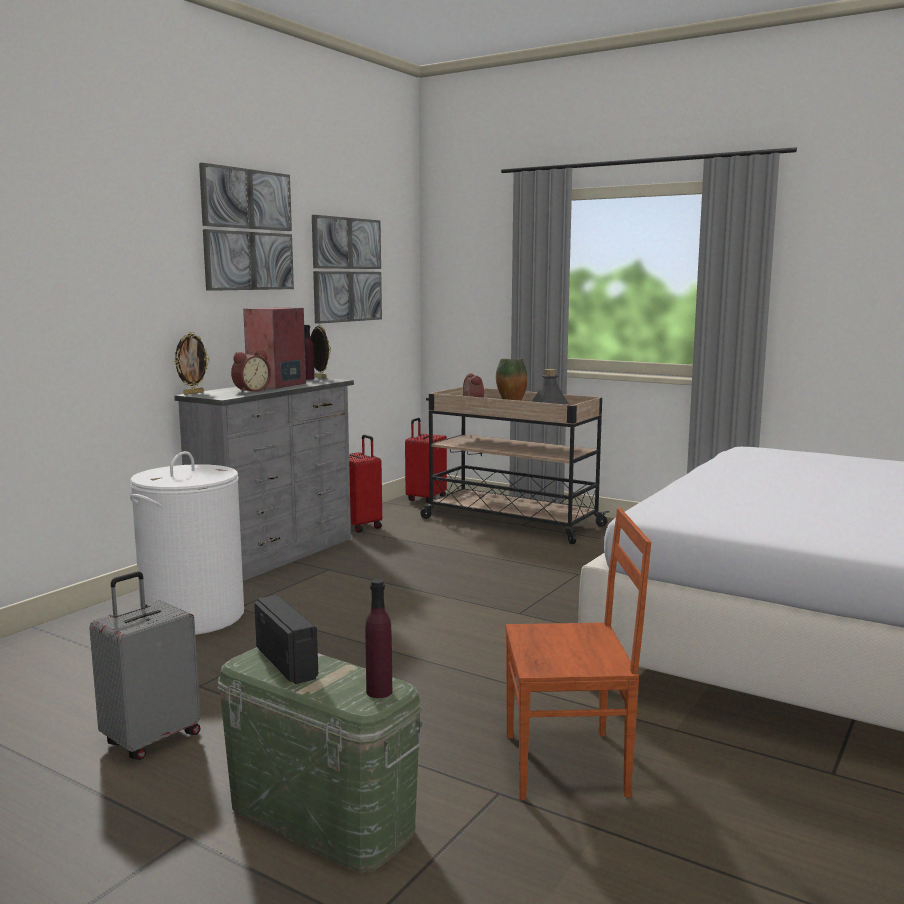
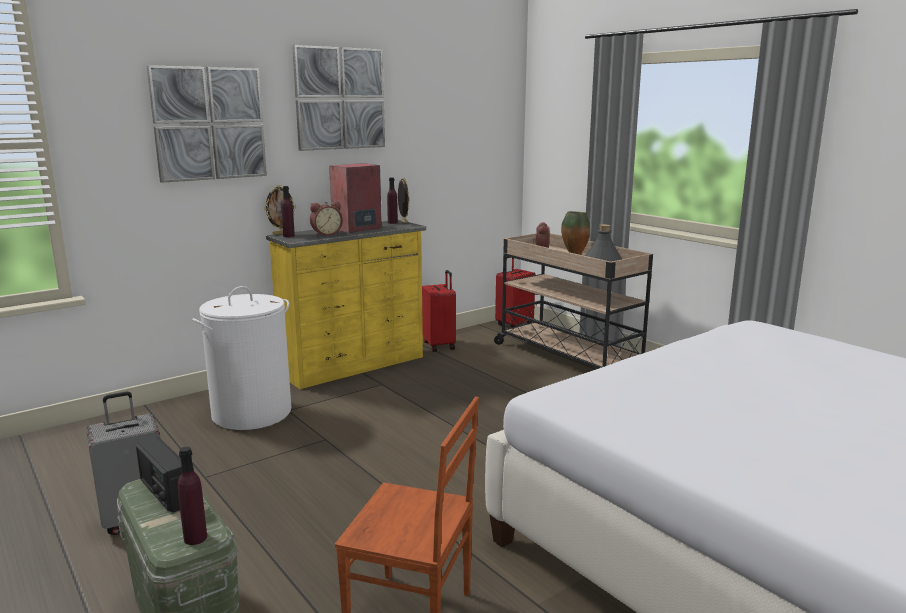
camera: 20 degrees right, 5 degrees up
(207, 394) = (289, 236): none -> purple bottle
(278, 556) = (355, 366): grey dresser -> yellow dresser
(287, 662) = (165, 492): radio -> radio turned 150 degrees clockwise
(347, 270) = (443, 128): picture -> picture (209, 124)

